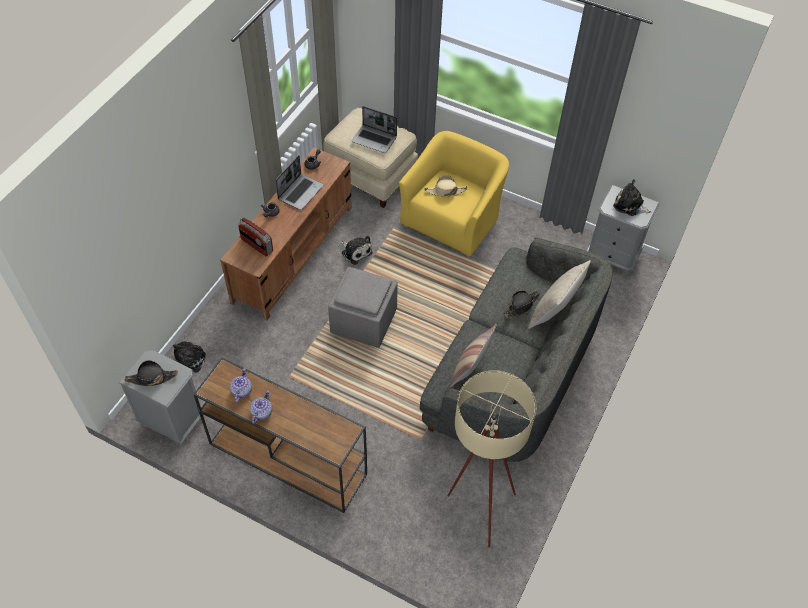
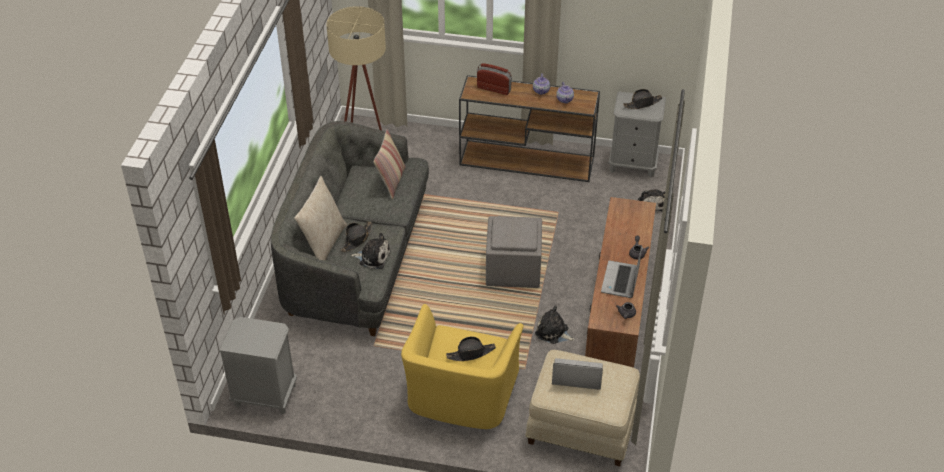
camera: 165 degrees right, 10 degrees down
(256, 245) = (630, 221): radio -> radio (494, 89)
(445, 191) = (471, 353): beige hat -> black hat
(630, 205) = (253, 338): plush toy -> plush toy (373, 257)

